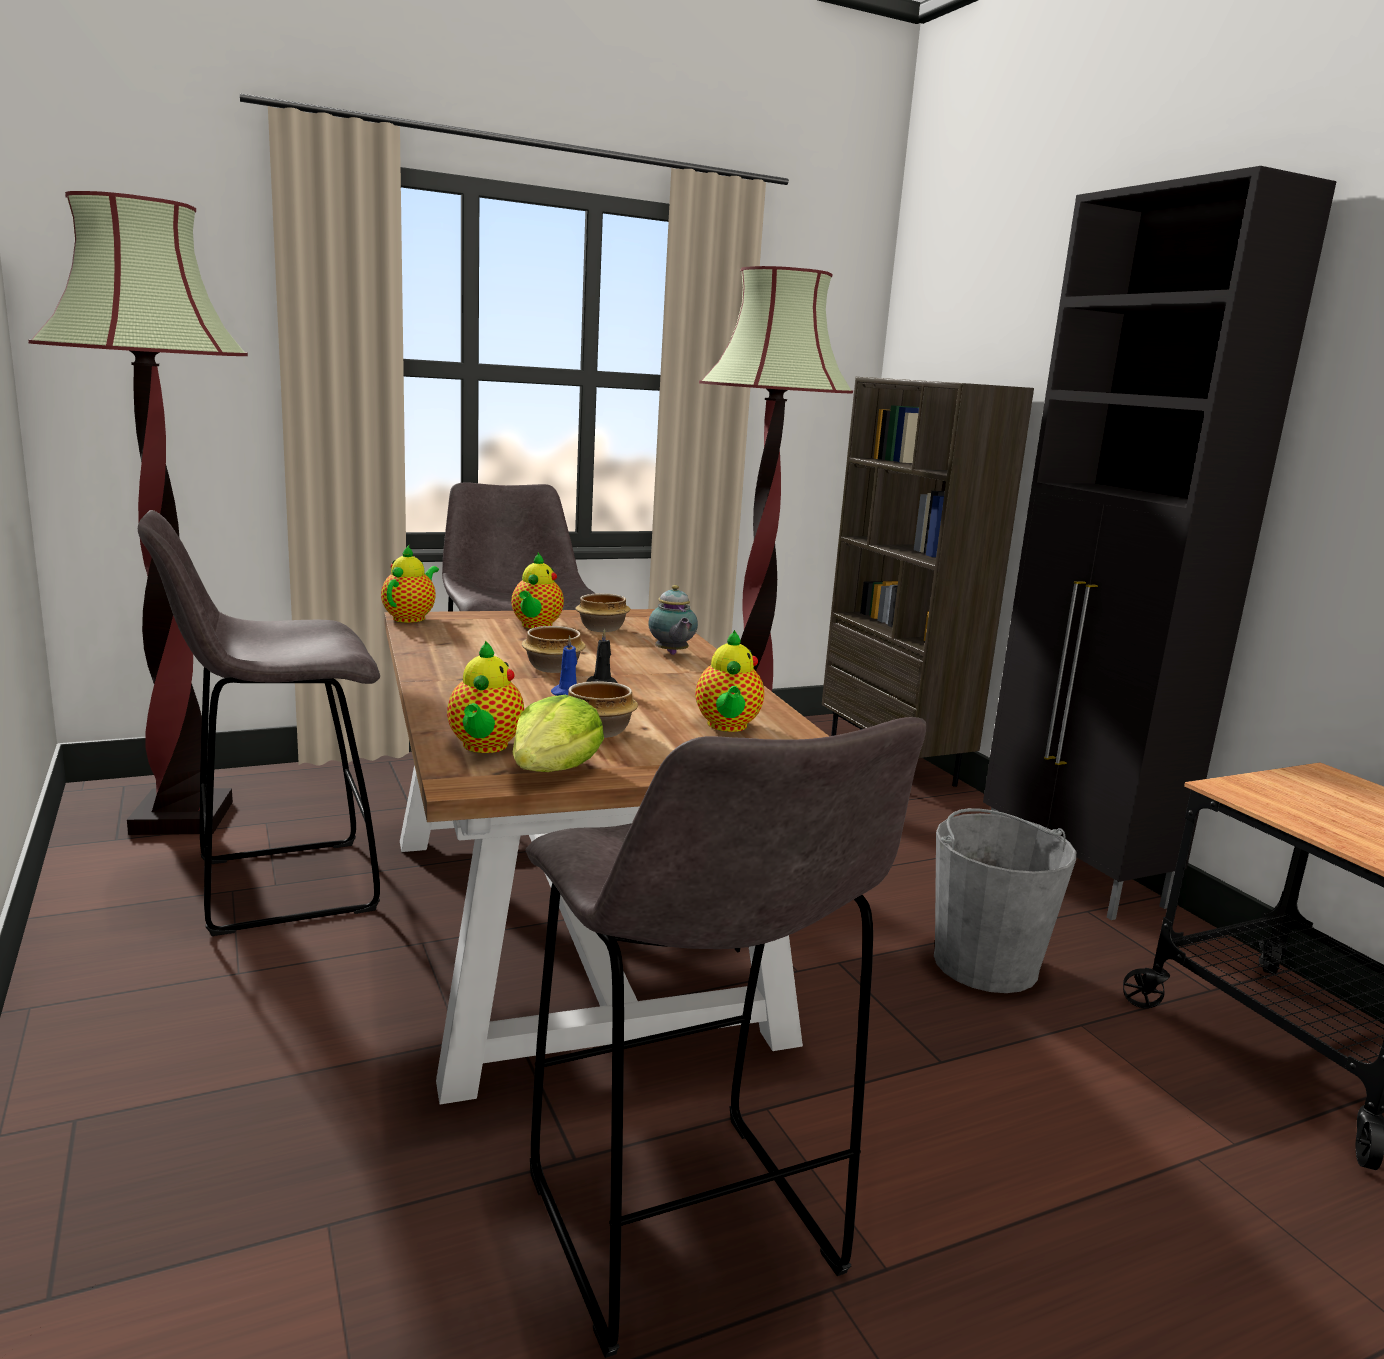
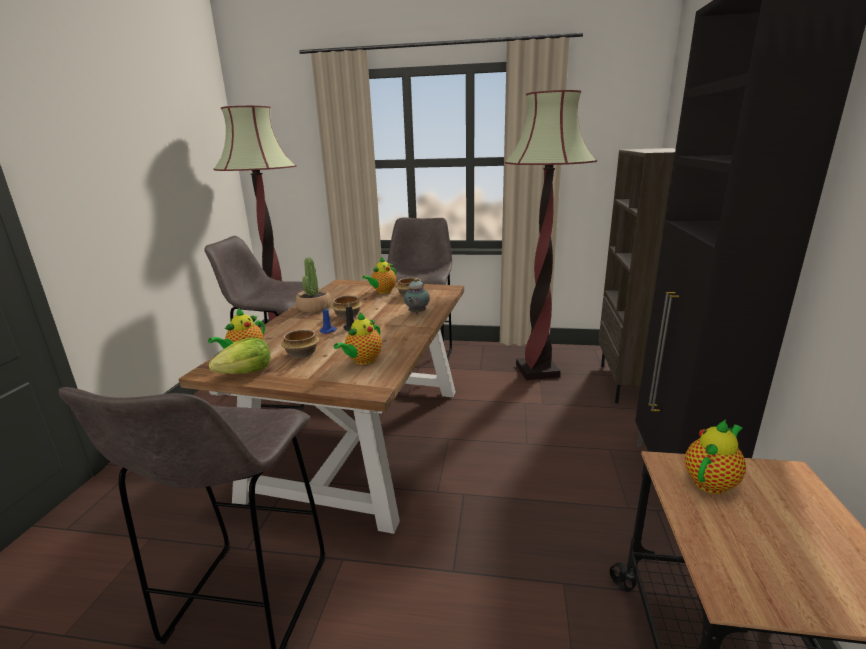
camera: 35 degrees right, 5 degrees up
(411, 618) = (339, 283): teapot -> teapot (711, 481)
(451, 661) = (314, 307): none -> potted plant
(985, 963) = (546, 522): grey bucket -> none

